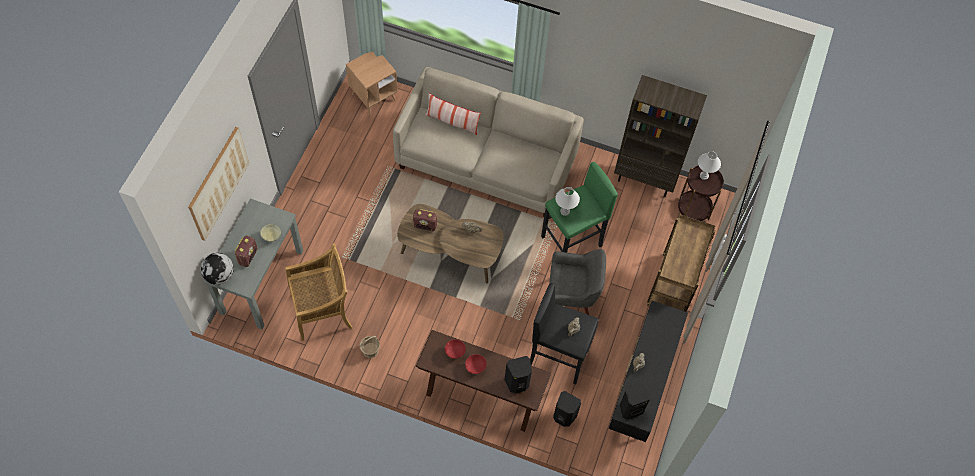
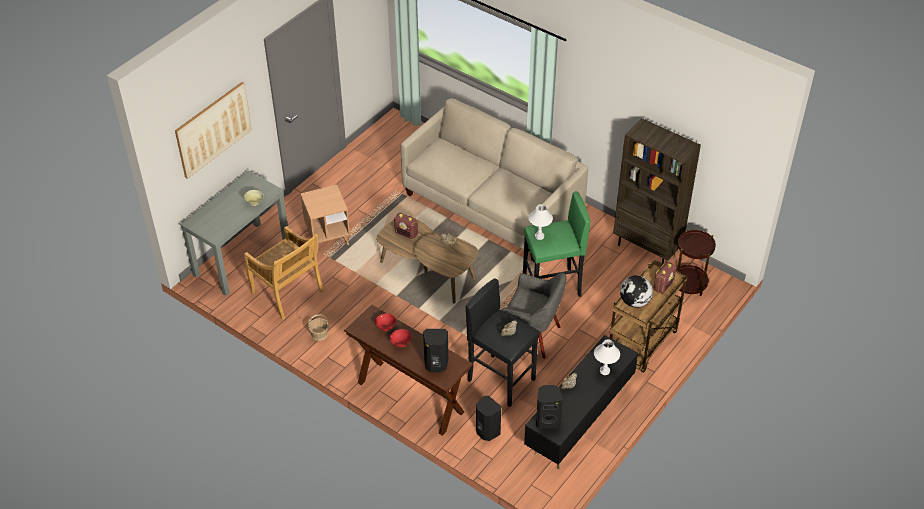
camera: 20 degrees right, 15 degrees down
(220, 276) = (195, 223): globe -> globe (634, 302)
(248, 256) = (227, 213): radio -> radio (663, 285)
(322, 310) = (288, 293): beige chair -> beige chair turned 45 degrees clockwise
(373, 97) = (405, 134): brown side table -> brown side table (328, 238)
(452, 122) = (463, 153): pillow -> none
(704, 175) = (697, 240): white table lamp -> white table lamp (605, 371)

